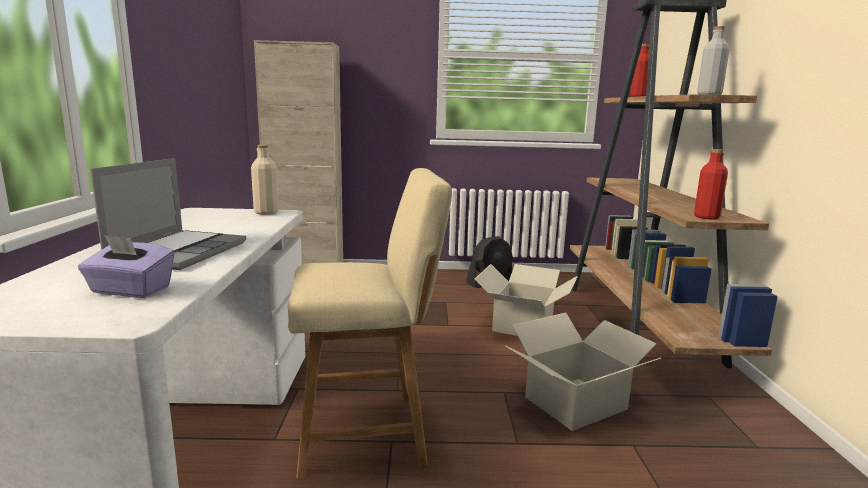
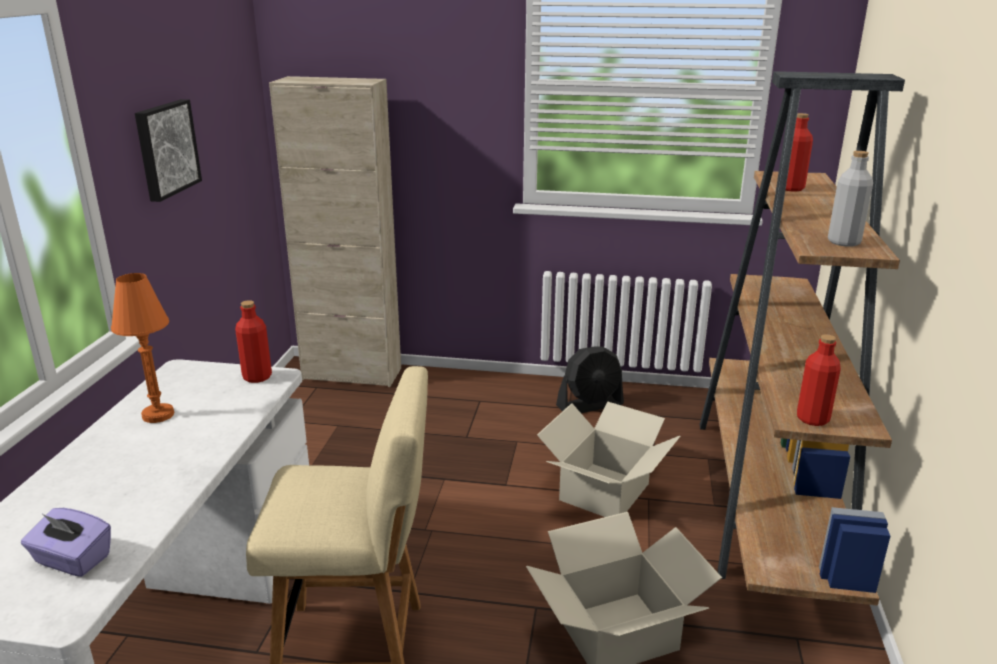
camera: 10 degrees right, 10 degrees up
(179, 251) = (136, 476): laptop -> none
(181, 57) = (165, 149): none -> picture
(186, 227) = (158, 415): none -> orange table lamp
(266, 212) = (257, 377): beige bottle -> red bottle

